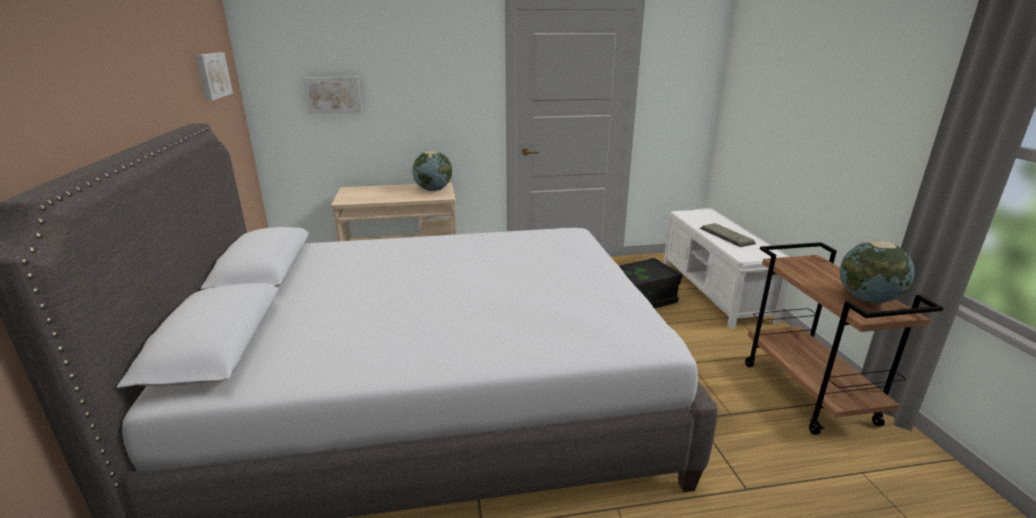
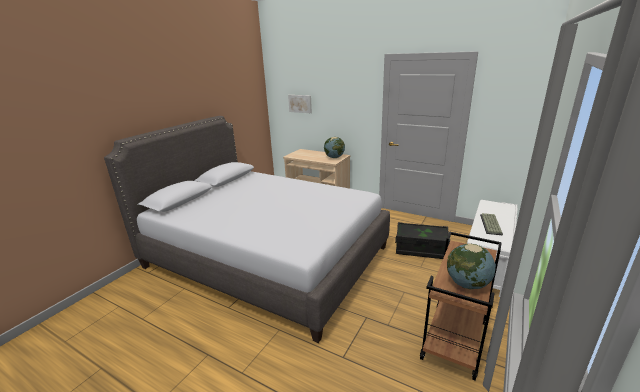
camera: 40 degrees right, 0 degrees up
(212, 75) = (244, 94): picture -> none

